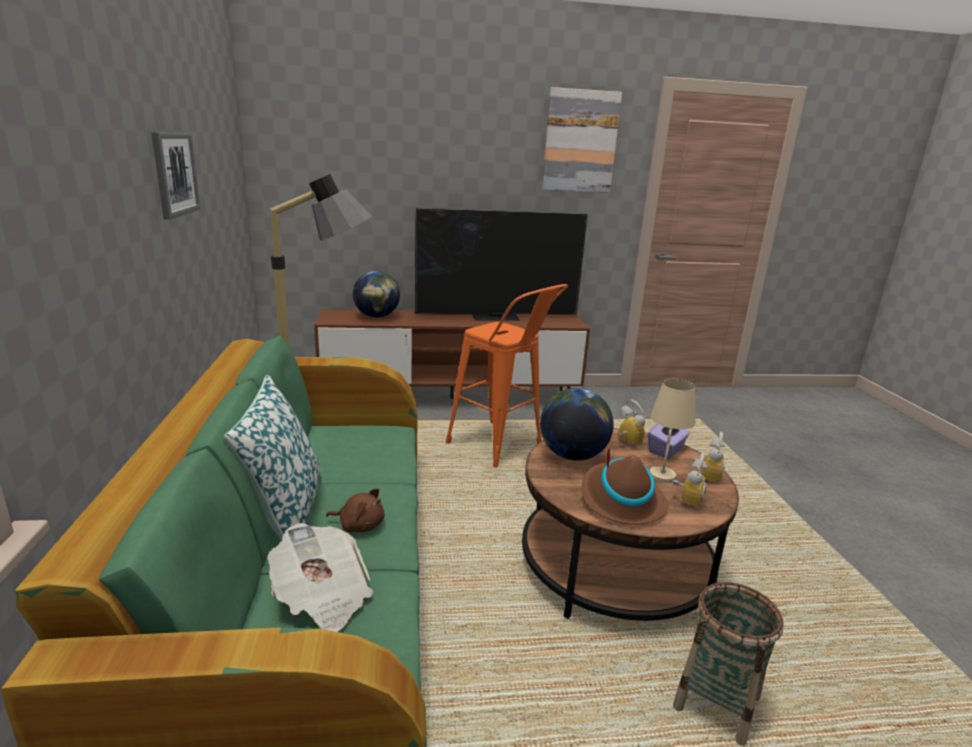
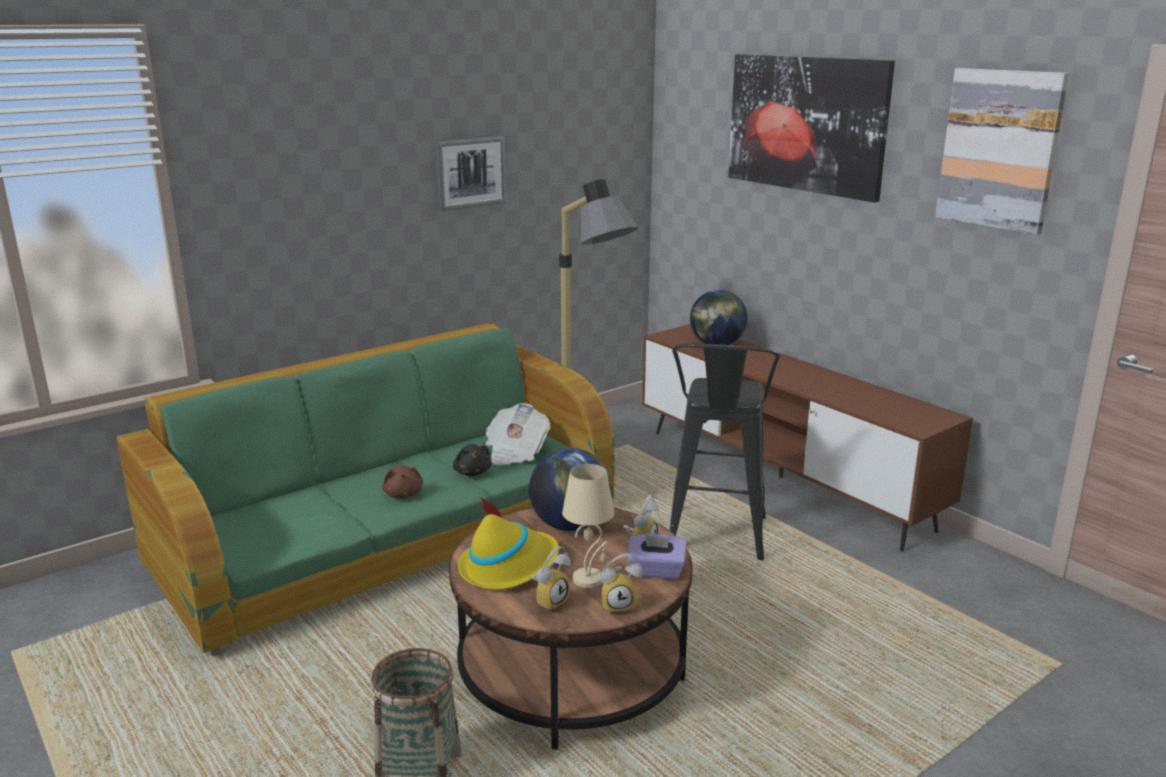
camera: 60 degrees right, 0 degrees up
(284, 514) = (388, 465): pillow -> none
(322, 597) = (308, 511): newspaper -> newspaper (515, 452)
(368, 476) = (472, 472): none -> black plush toy
(425, 129) = (806, 124): none -> picture
(496, 317) = (843, 386): television -> none
(501, 447) = (715, 541): orange stool -> black stool
(620, 499) = (509, 566): brown hat -> yellow hat
(686, 500) = (549, 601): alarm clock -> alarm clock turned 45 degrees counterclockwise

